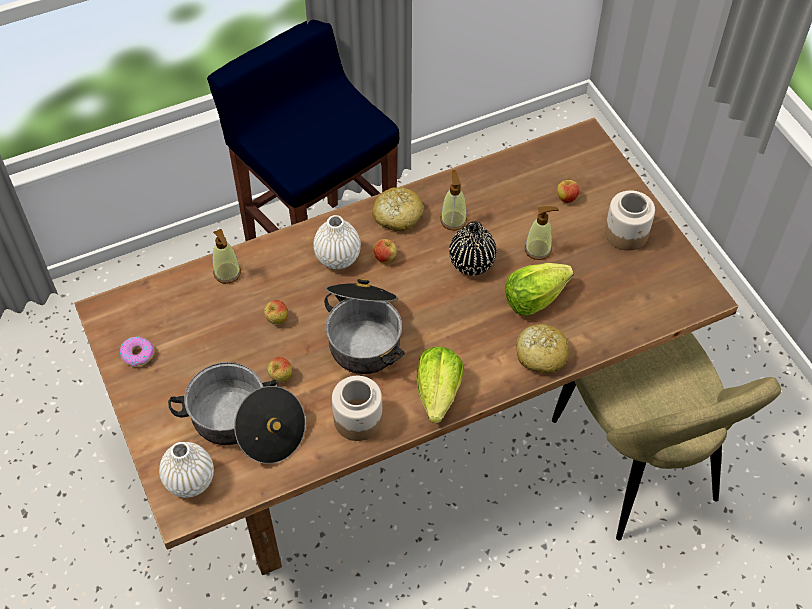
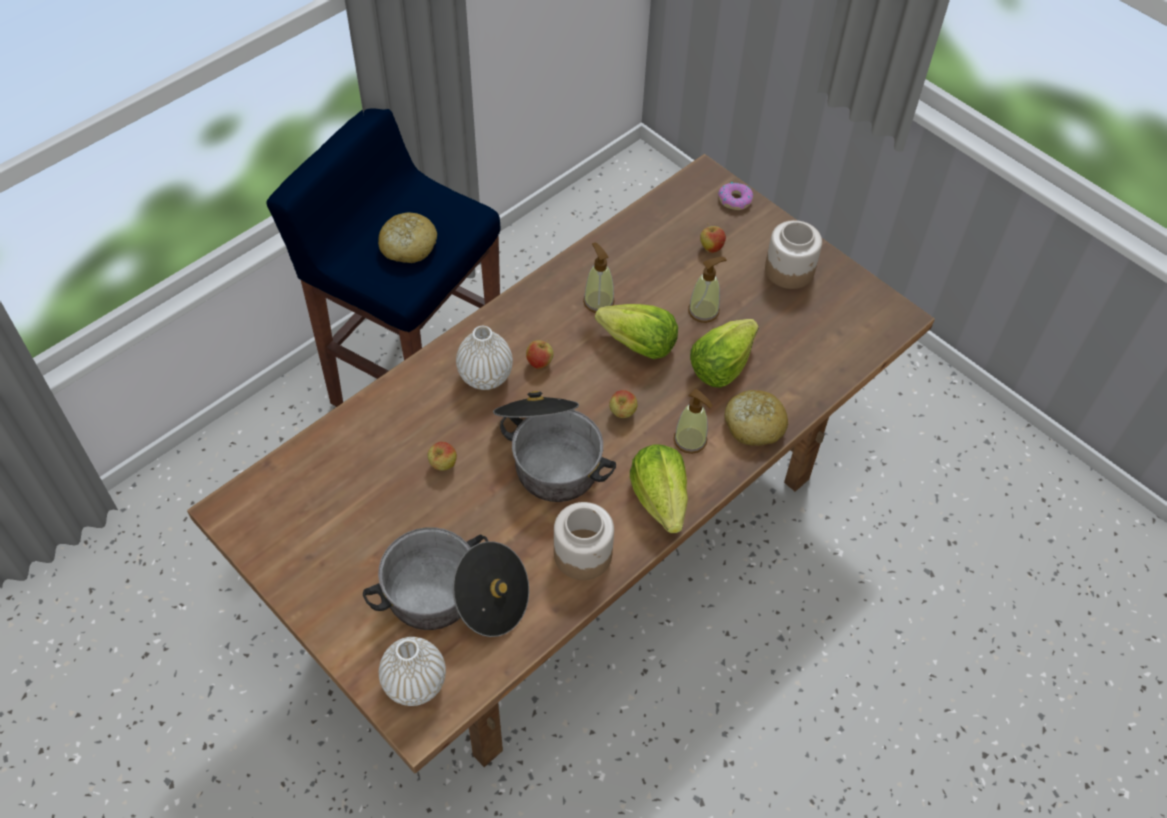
camera: 20 degrees left, 0 degrees up
(137, 354) = (291, 551): donut -> donut (735, 200)
(227, 273) = (363, 426): soap dispenser -> soap dispenser (690, 440)
(281, 377) = (474, 530): apple -> apple (622, 413)
(397, 216) = (534, 312): bread -> bread (408, 246)
(471, 264) = (638, 345): black vase -> lettuce
(638, 467) = (845, 524): beige chair -> none

